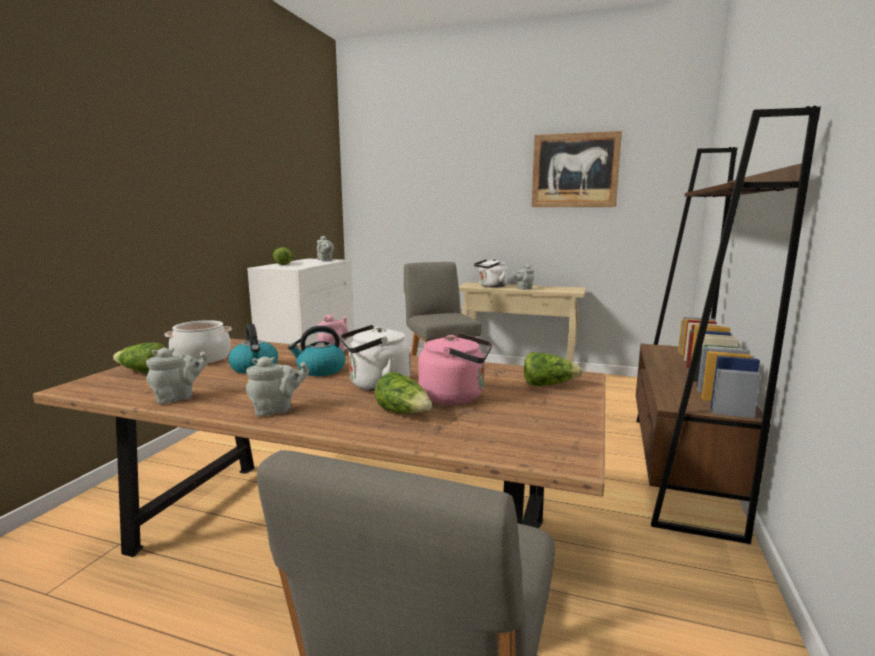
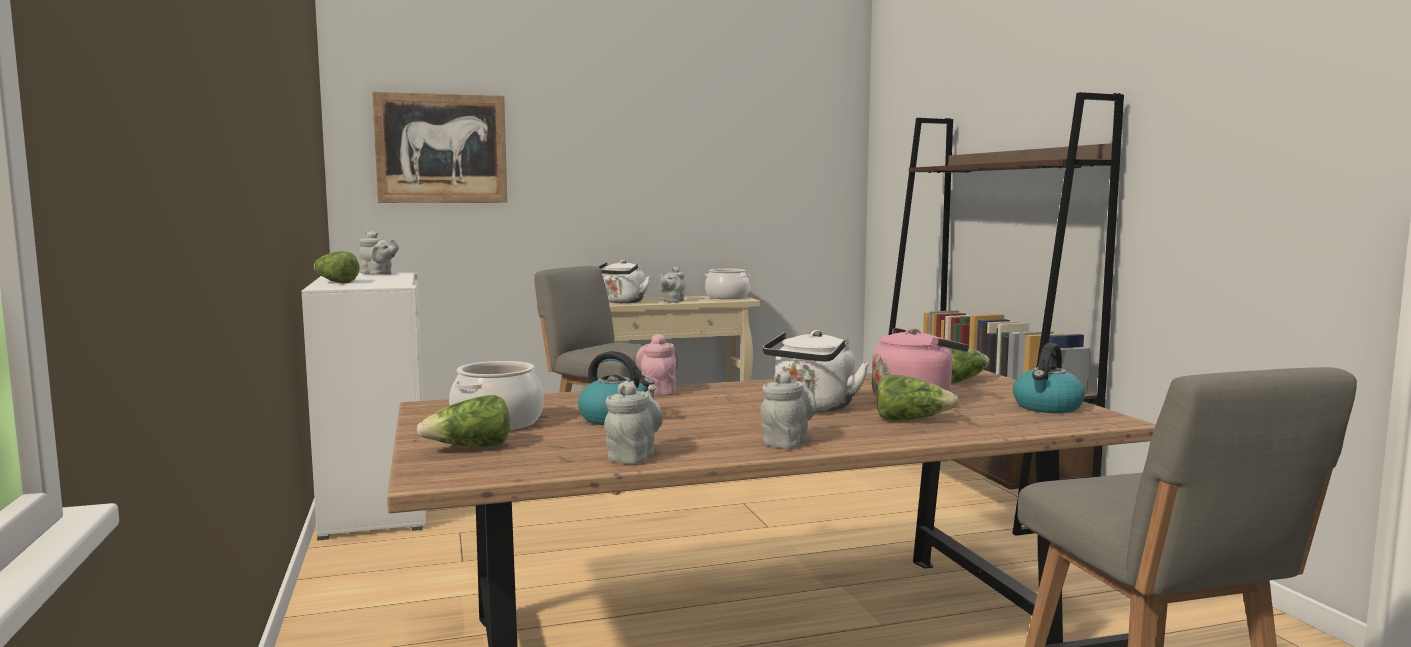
camera: 35 degrees left, 5 degrees down
(320, 370) = (705, 407): kettle -> kettle (1047, 407)
(568, 288) = (726, 297): none -> cooking pot
(575, 170) = (716, 134): picture -> picture (441, 148)

